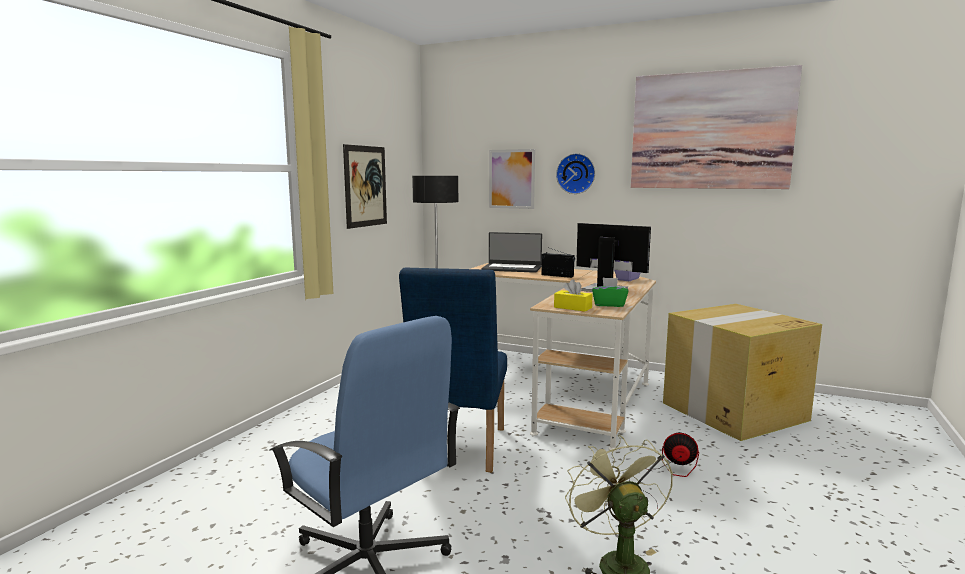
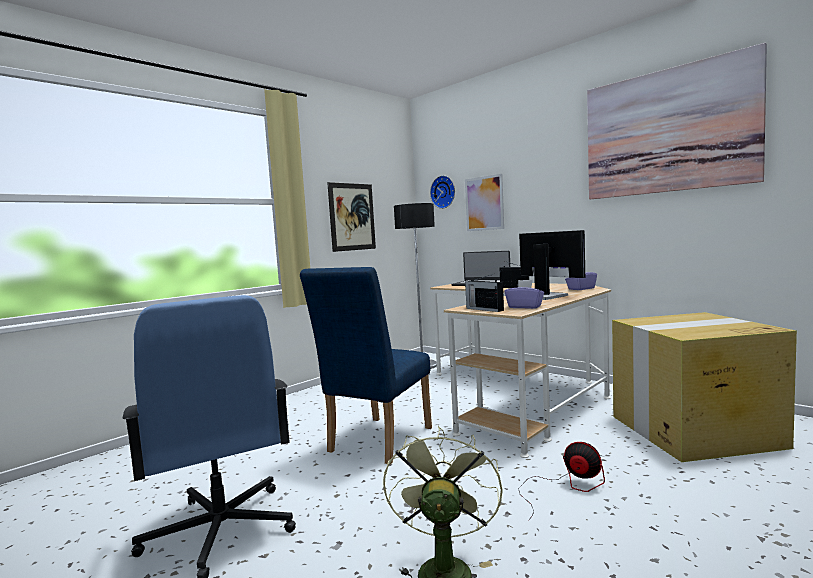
camera: 20 degrees right, 5 degrees down
(572, 307) = (484, 309): yellow tissue box -> radio
(576, 173) = (539, 192): wall clock -> wall clock (444, 192)
(609, 304) = (525, 307): green tissue box -> purple tissue box

